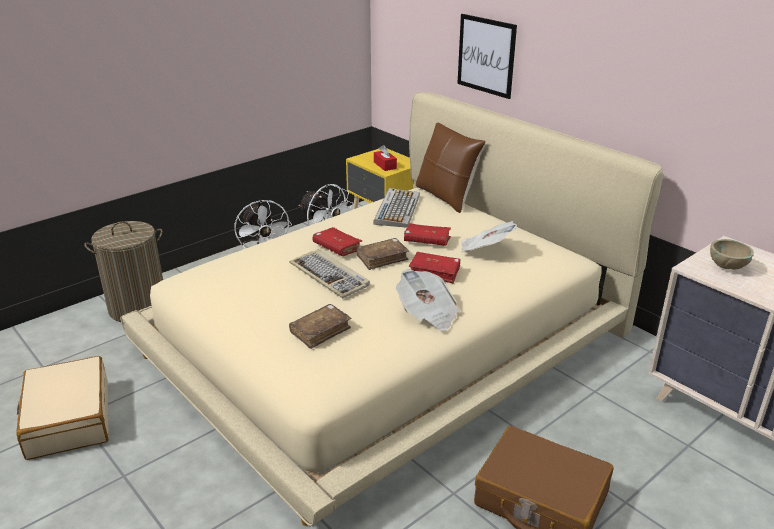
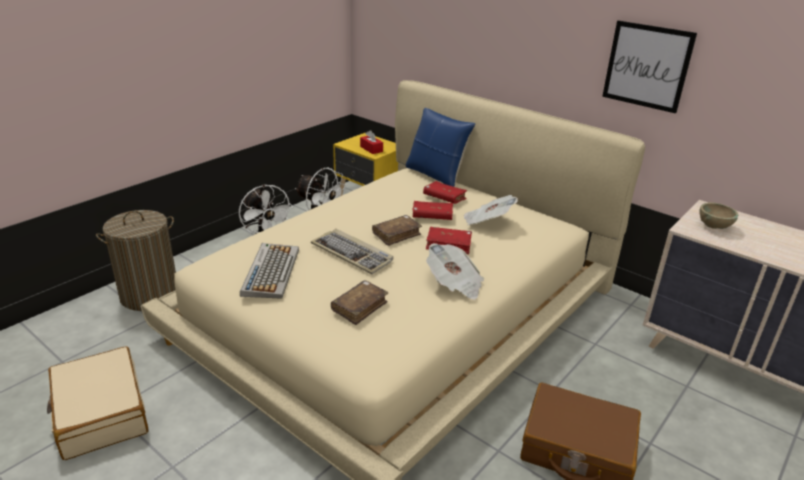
camera: 10 degrees left, 0 degrees up
(337, 248) = (351, 226): red book -> red book (444, 198)
(397, 209) = (395, 188): keyboard -> keyboard (270, 271)
(446, 197) = (436, 175): brown pillow -> blue pillow
(486, 55) = (469, 45): picture -> picture (647, 66)

